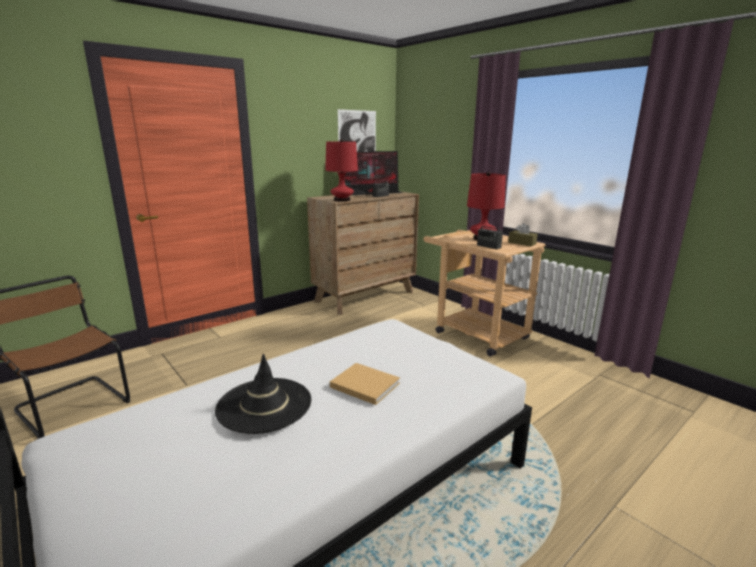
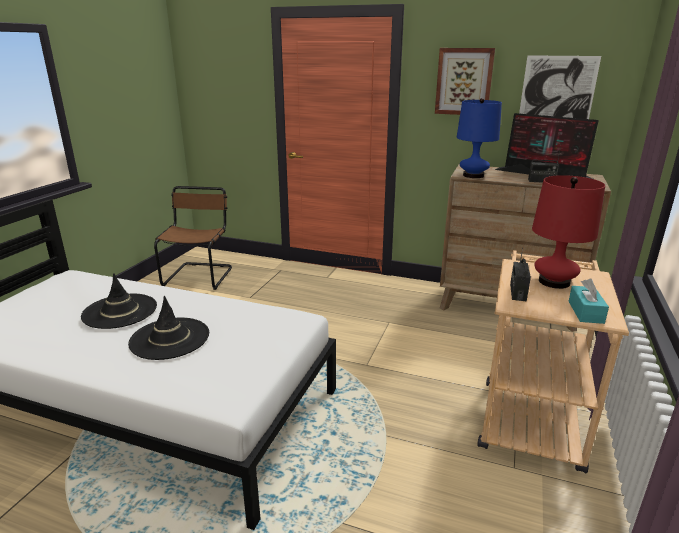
camera: 60 degrees right, 5 degrees up
(300, 129) = (464, 81): none -> picture
(342, 200) = (473, 175): red table lamp -> blue table lamp
(363, 384) = (169, 338): beige book -> black hat
(522, 243) = (585, 312): brown tissue box -> turquoise tissue box

